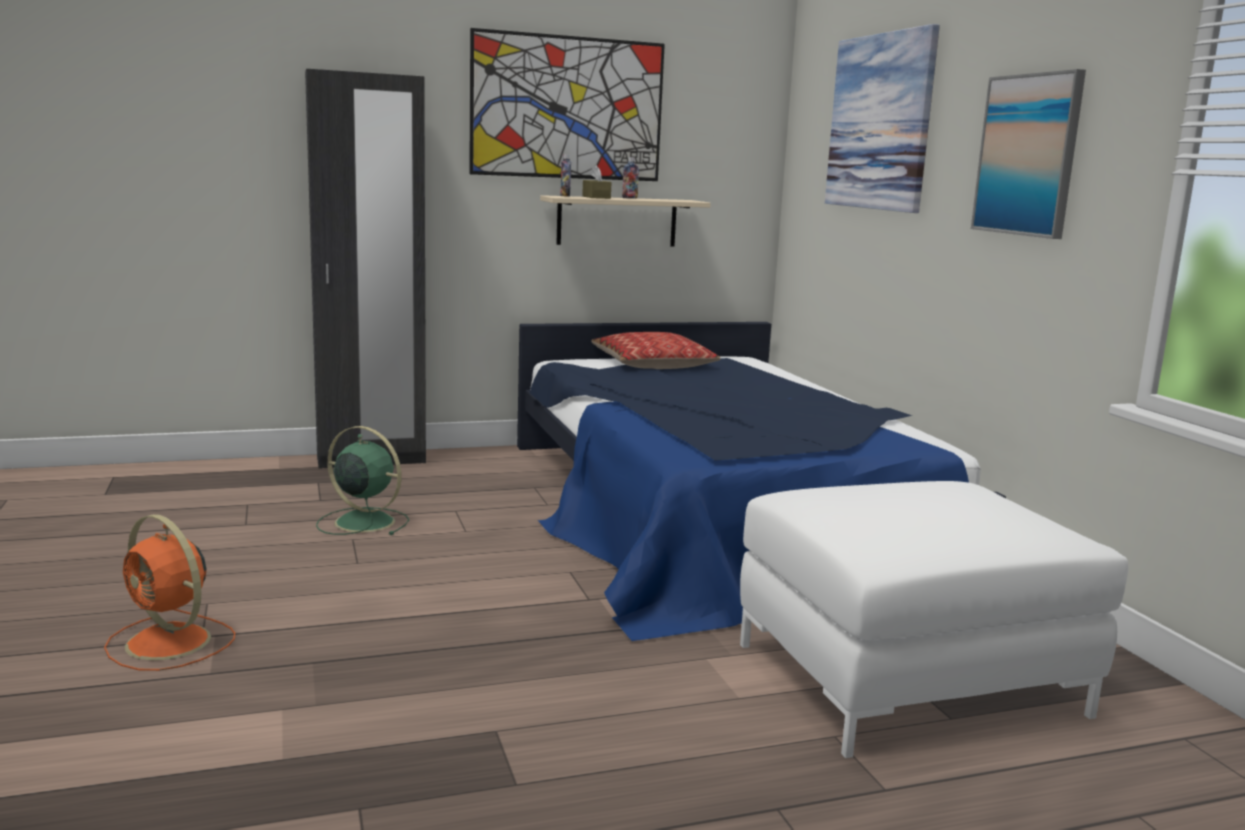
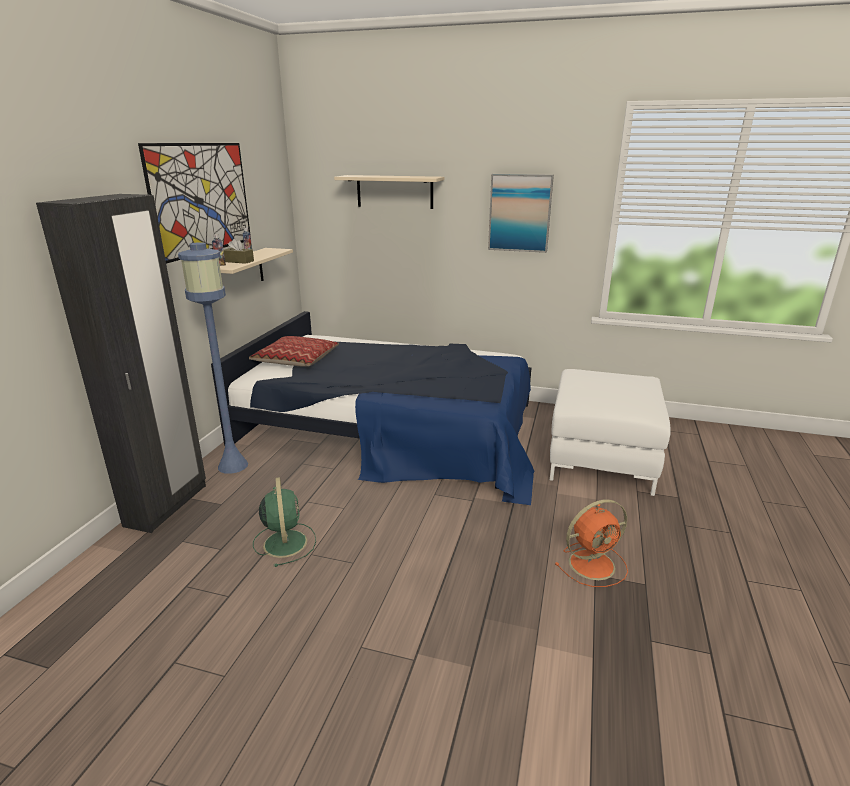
camera: 55 degrees left, 10 degrees up
(170, 643) = (414, 678): orange fan -> orange fan (593, 564)
(362, 522) = (285, 542): green fan -> green fan turned 105 degrees clockwise
(482, 461) = (232, 465): none -> blue floor lamp
(880, 122) = (394, 191): picture -> beige shelf

